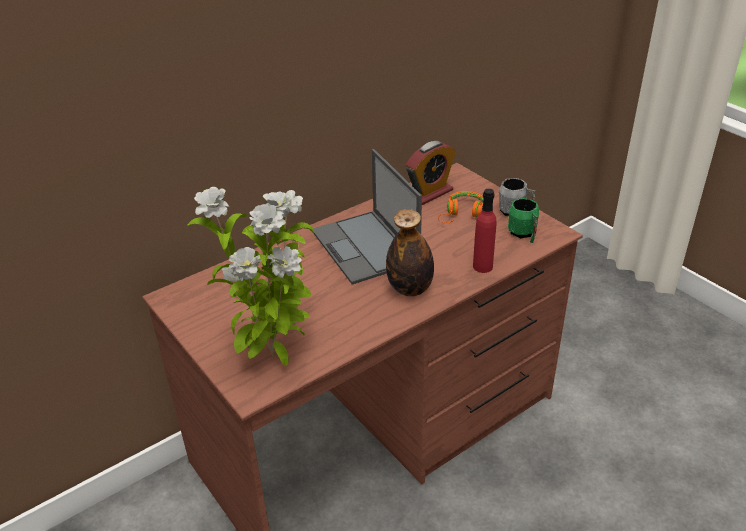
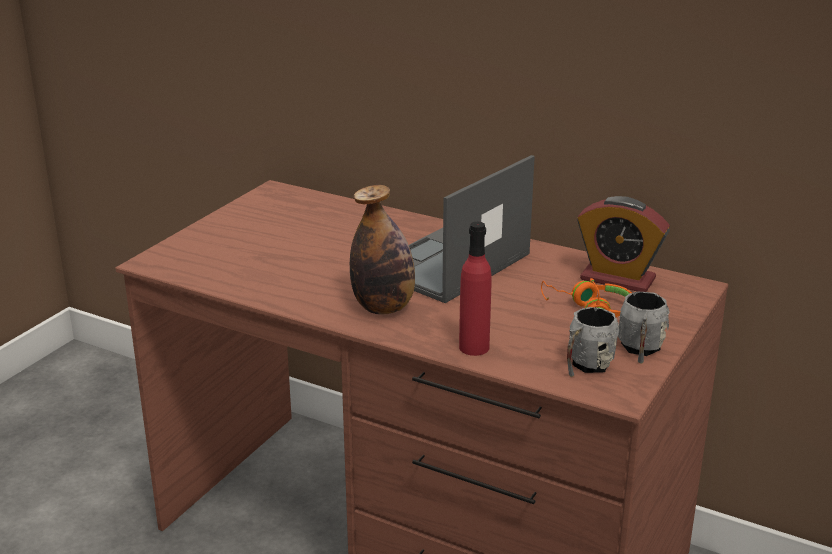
camera: 65 degrees right, 10 degrees down
(274, 358) = (210, 260): potted plant -> none
(524, 234) = (586, 366): green mug -> grey mug

